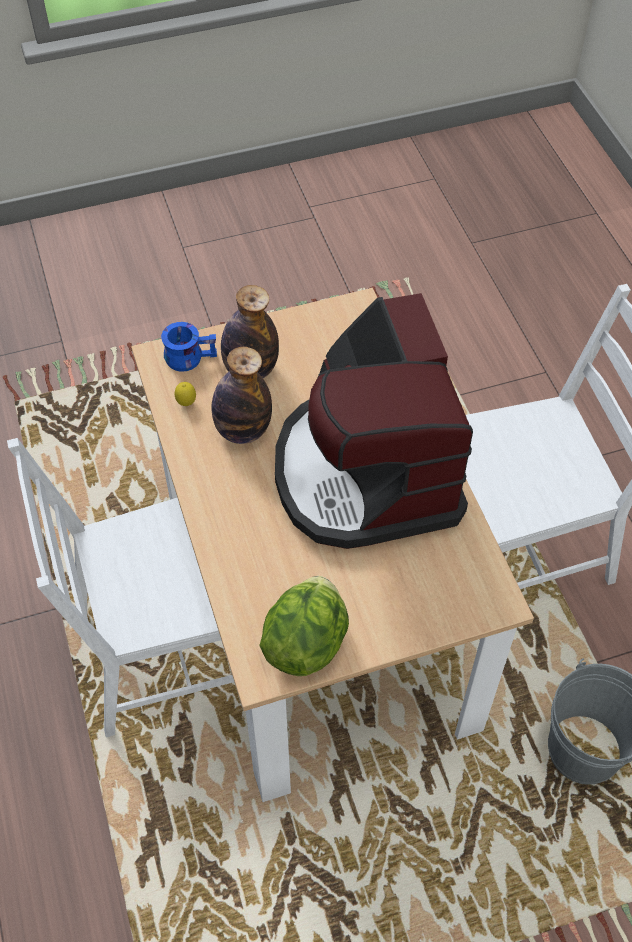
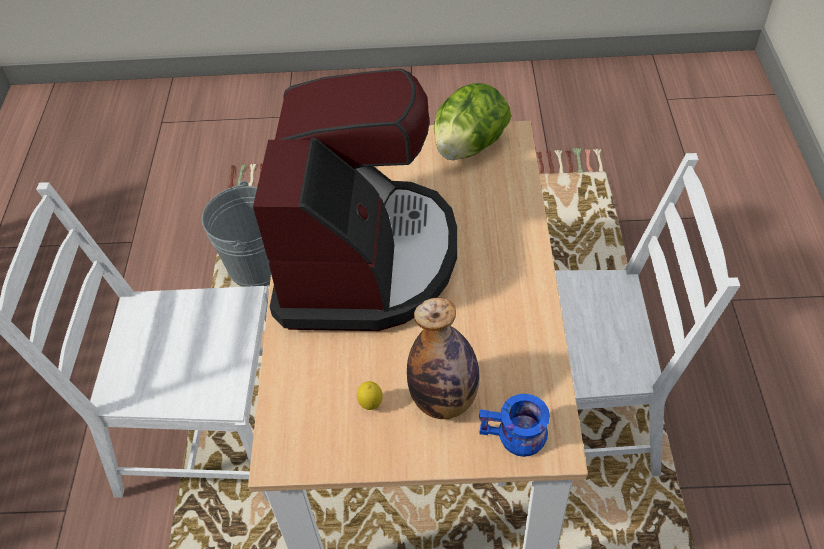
camera: 160 degrees left, 5 degrees down
(186, 403) = (529, 374): lemon -> lemon (371, 405)
(243, 430) = (473, 329): bottle -> none

